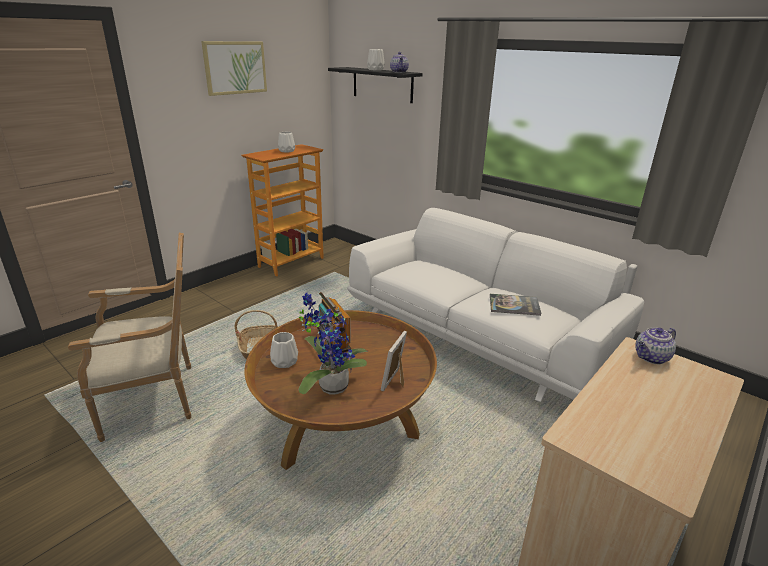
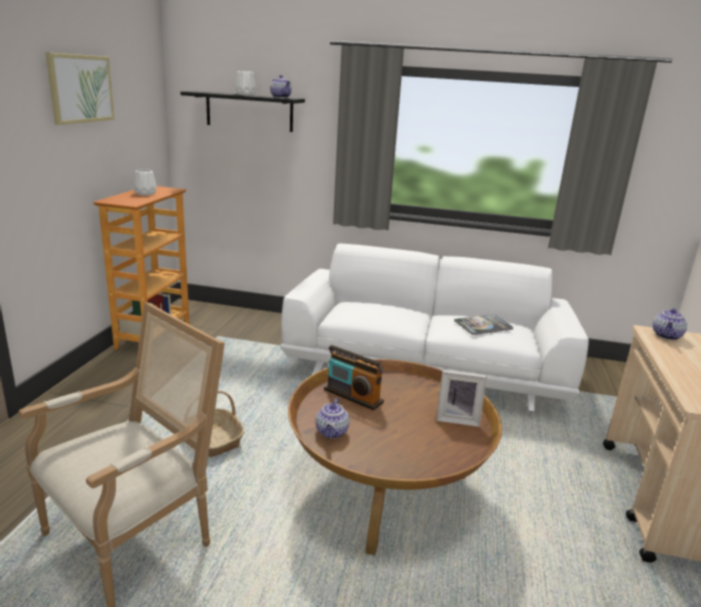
camera: 30 degrees left, 5 degrees down
(284, 362) = (332, 432): white vase -> teapot
(330, 385) = (404, 441): potted plant -> none
(396, 381) = (457, 419): picture frame -> picture frame turned 75 degrees counterclockwise

